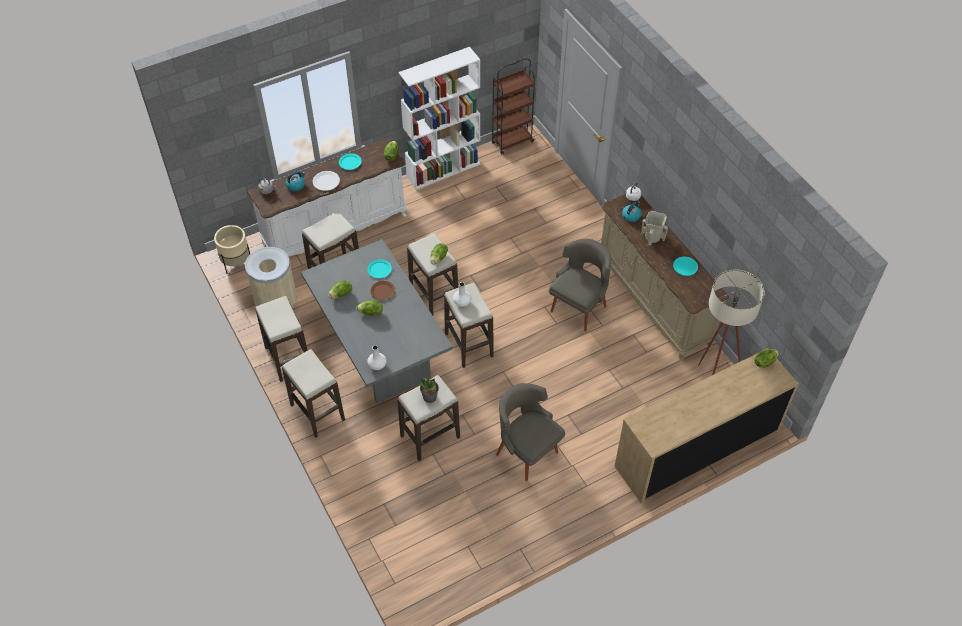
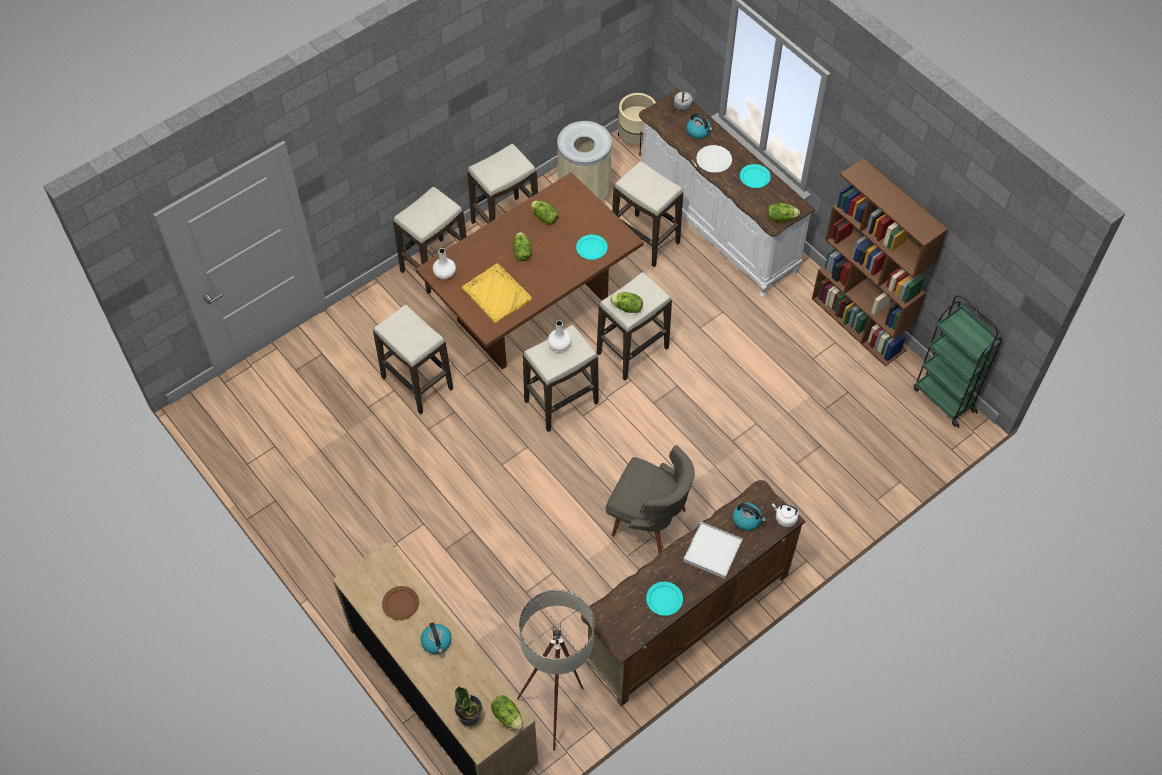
camera: 80 degrees right, 5 degrees up
(381, 352) = (532, 311): grey dining table -> brown dining table
(382, 291) = (557, 257): brown plate -> brown plate (400, 603)
(406, 334) = (496, 294): none -> yellow tray
(429, 397) = (408, 334): potted plant -> potted plant (470, 716)
(443, 170) = (859, 324): white bookcase -> brown bookcase
(512, 142) = (943, 399): brown cart -> green cart
(527, 454) = (406, 490): grey chair -> none
(652, 237) = (712, 551): beige vase -> white tray
(708, 396) = (437, 642): none -> kettle

